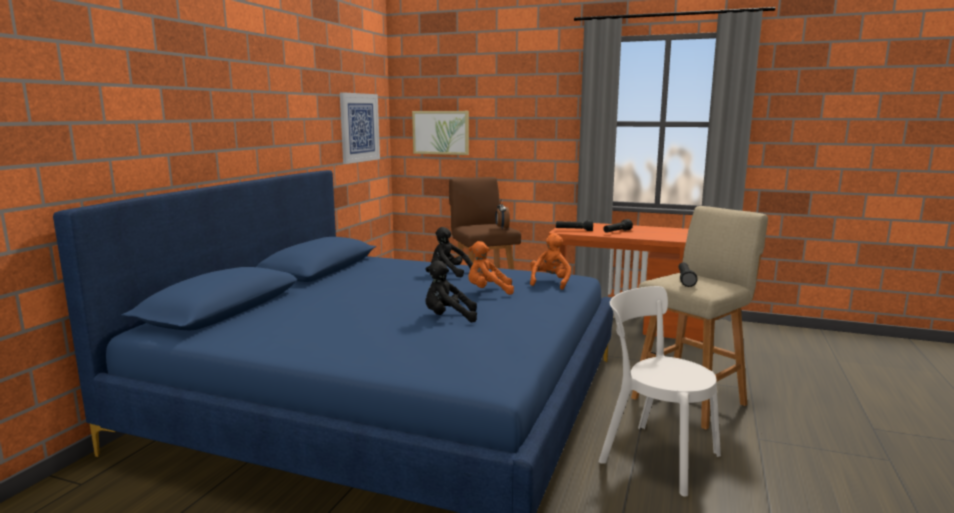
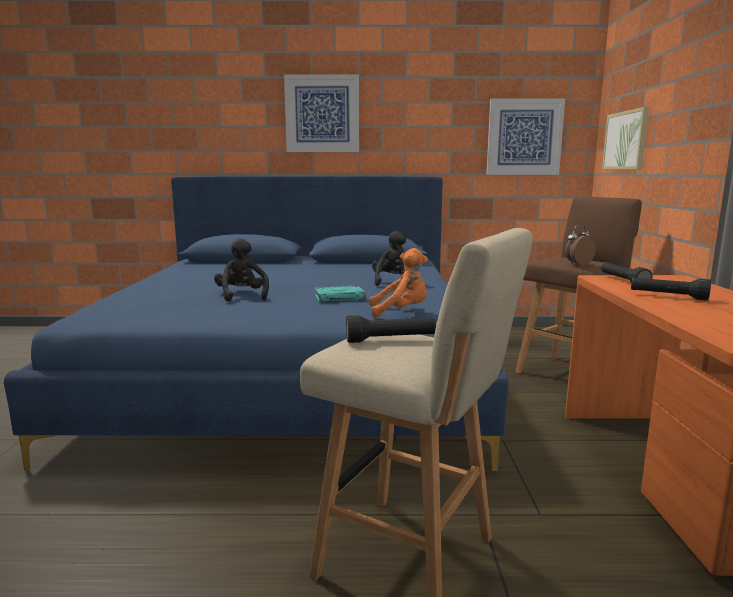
camera: 70 degrees right, 0 degrees up
(223, 104) = (322, 114): none -> picture
(488, 291) = (340, 298): orange plush toy -> turquoise book
(654, 455) = (218, 529): white chair -> none

